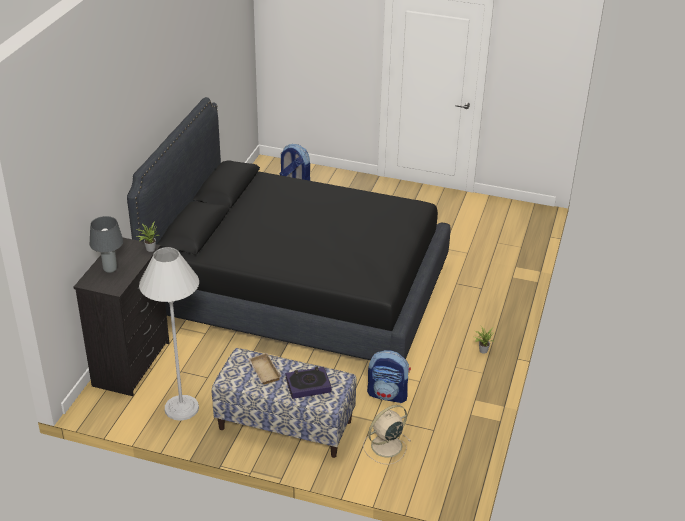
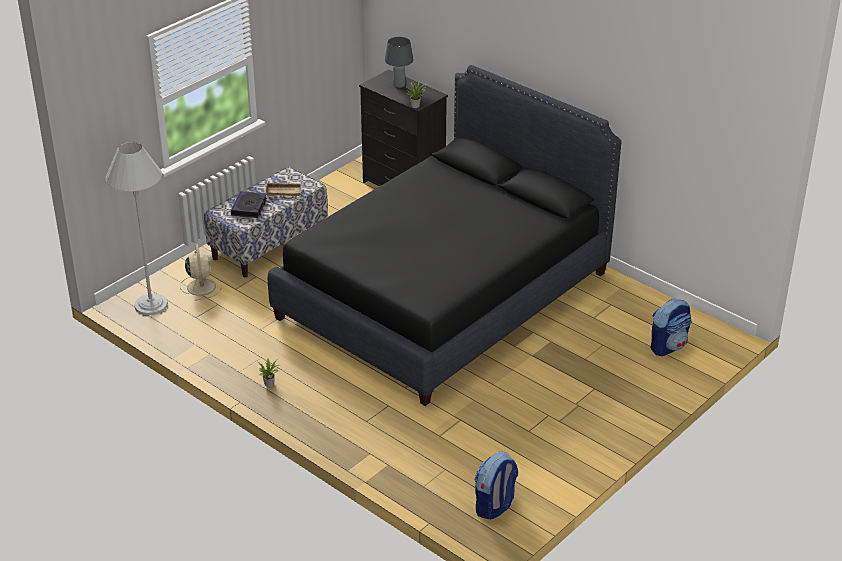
camera: 115 degrees right, 0 degrees up
(181, 408) = (330, 201): white floor lamp -> white floor lamp (151, 305)
(388, 394) = (259, 306): backpack -> backpack (495, 506)

